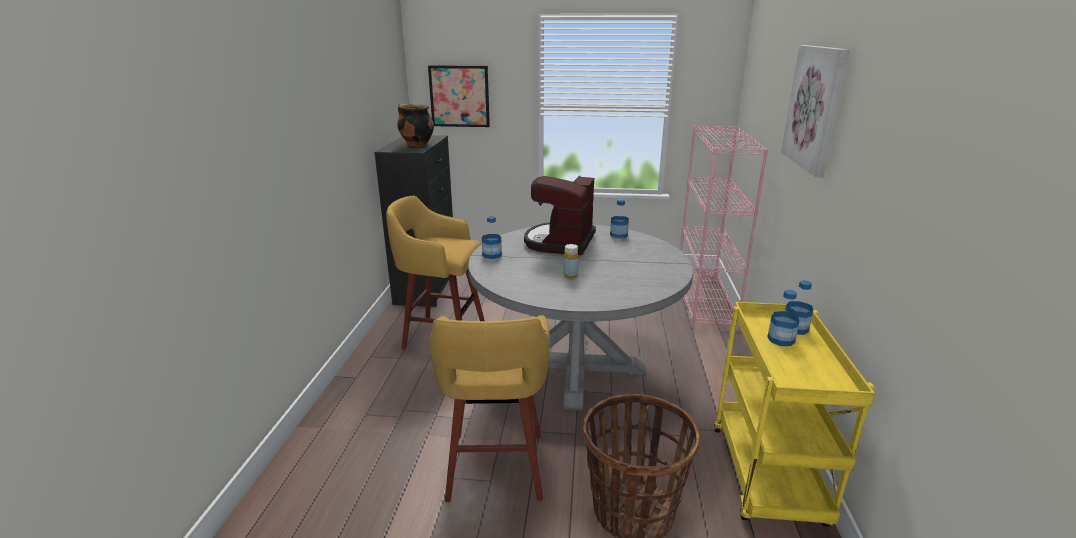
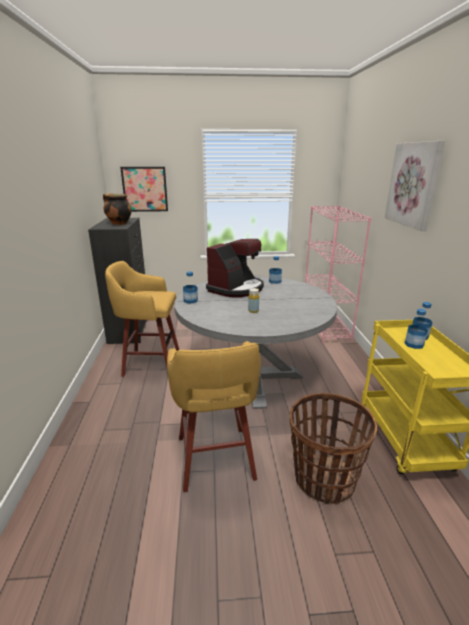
camera: 10 degrees left, 0 degrees up
(560, 242) = (236, 288): coffee machine -> coffee machine turned 150 degrees counterclockwise

